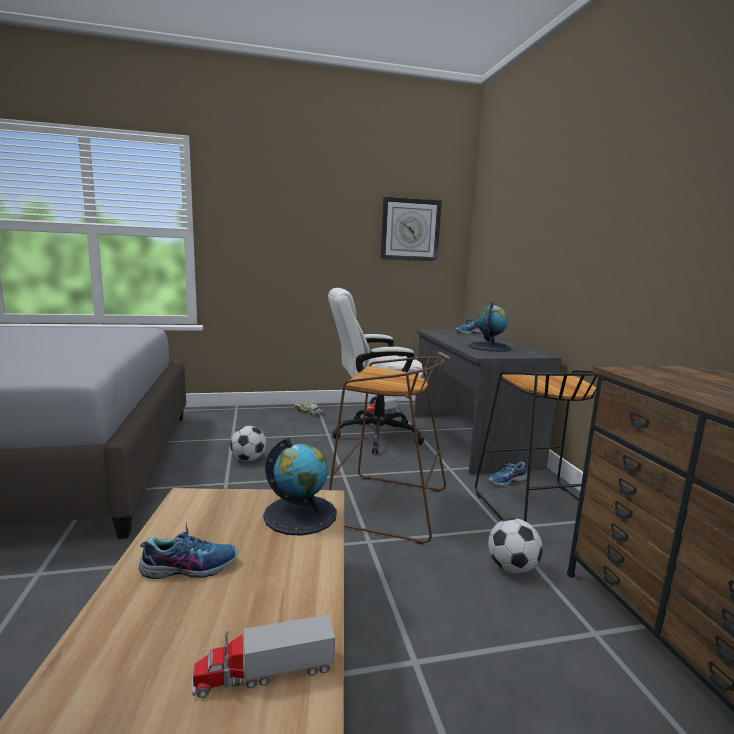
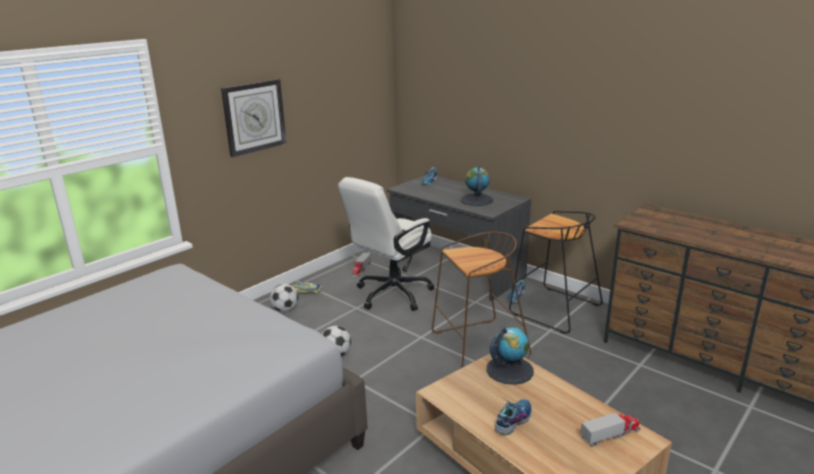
camera: 35 degrees left, 10 degrees up
(264, 672) = (611, 435): toy truck -> toy truck turned 150 degrees counterclockwise
(410, 230) = (351, 92): wall clock -> wall clock (254, 117)
(512, 568) = (579, 351): football -> football (285, 310)

